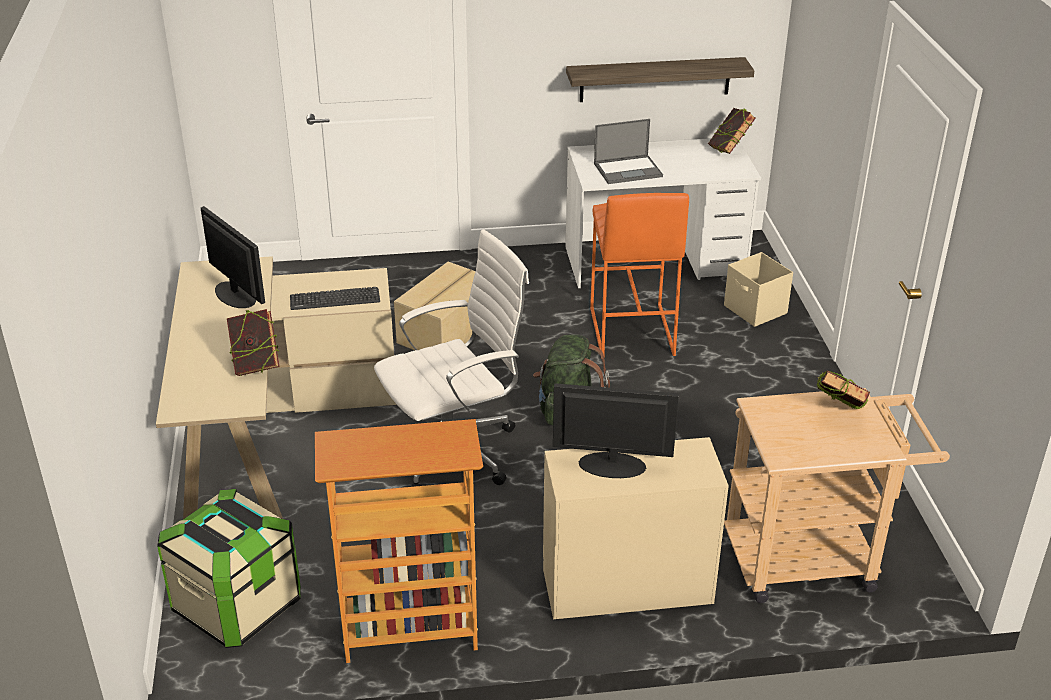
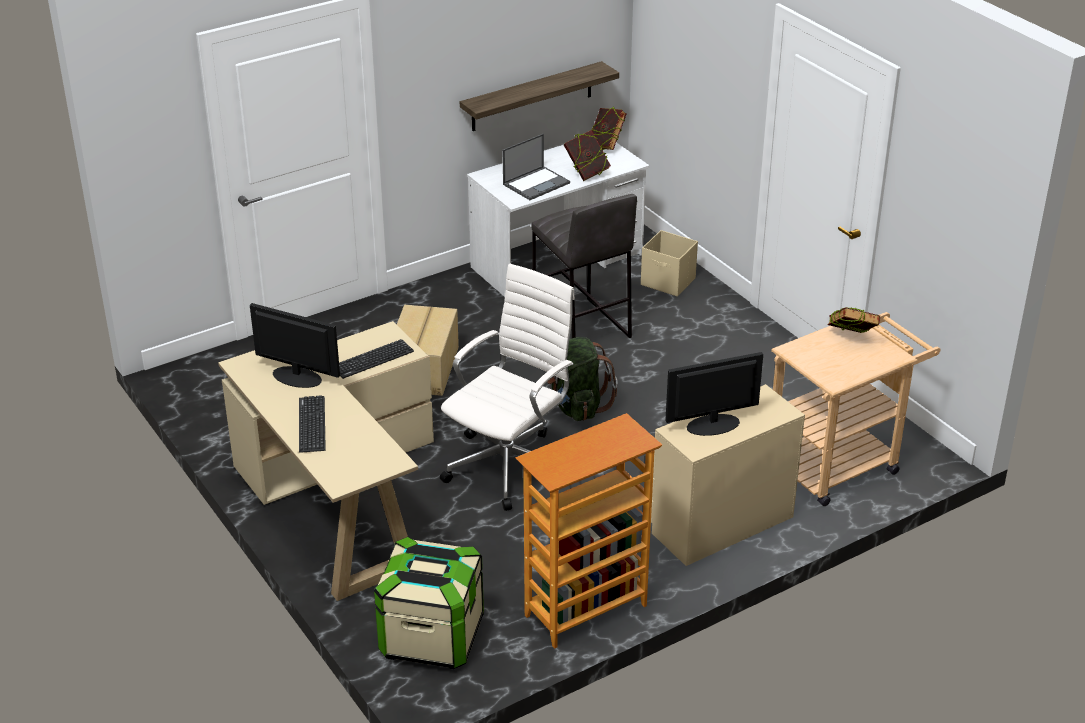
camera: 25 degrees left, 0 degrees up
(205, 344) = (312, 424): none -> keyboard
(256, 366) = (373, 430): book -> book (586, 173)
(630, 332) = (581, 327): orange stool -> grey stool

